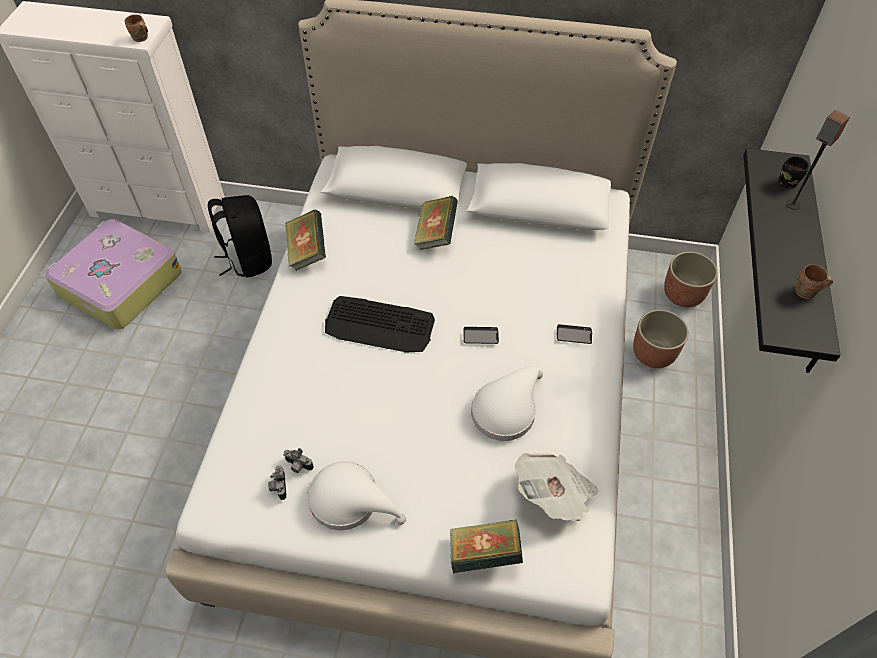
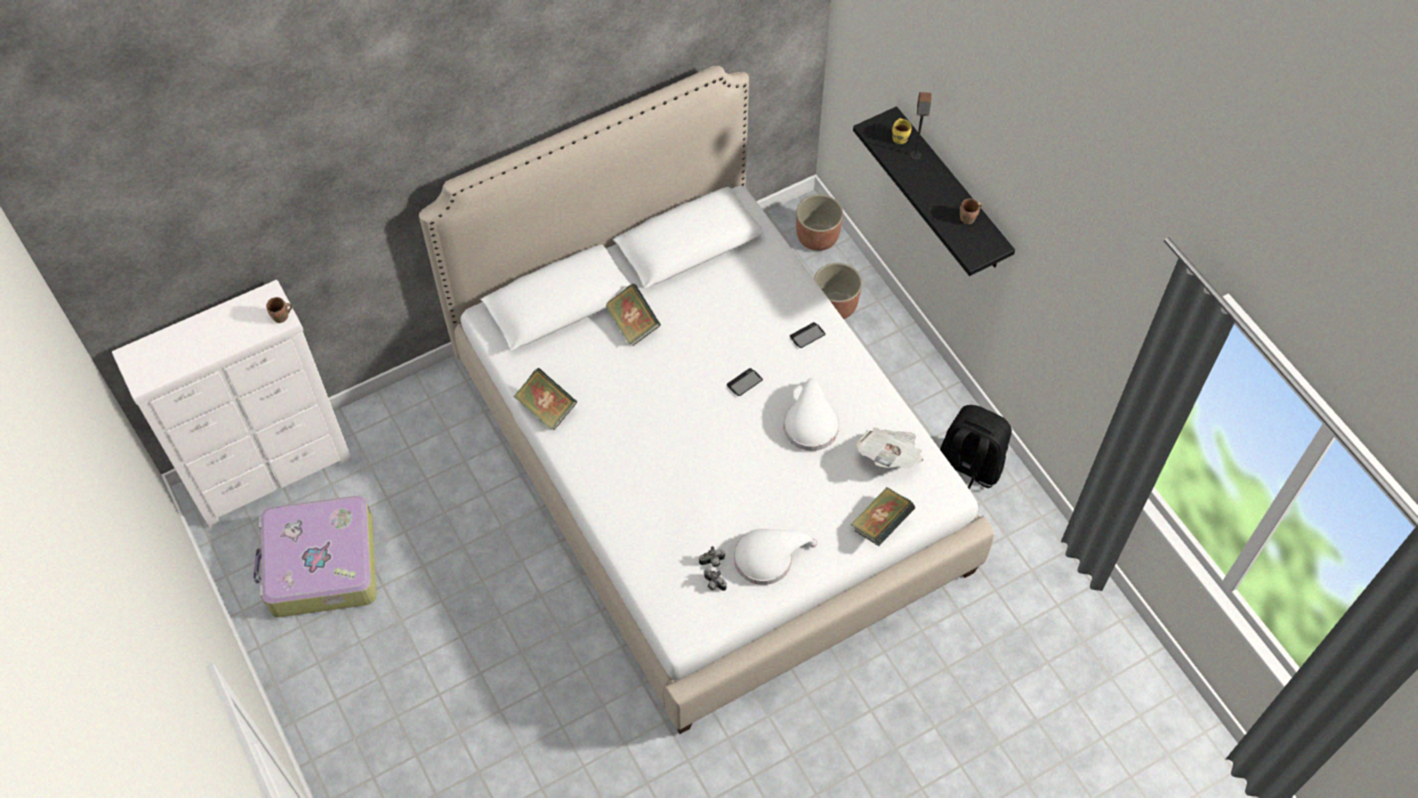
camera: 40 degrees left, 5 degrees up
(248, 259) = (418, 459): black backpack -> black backpack (968, 468)
(380, 325) = (665, 426): keyboard -> none
(789, 182) = (900, 138): black mug -> yellow mug

